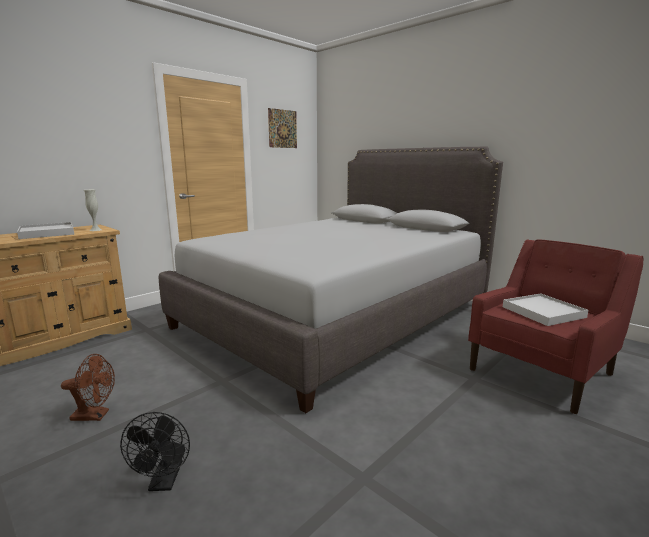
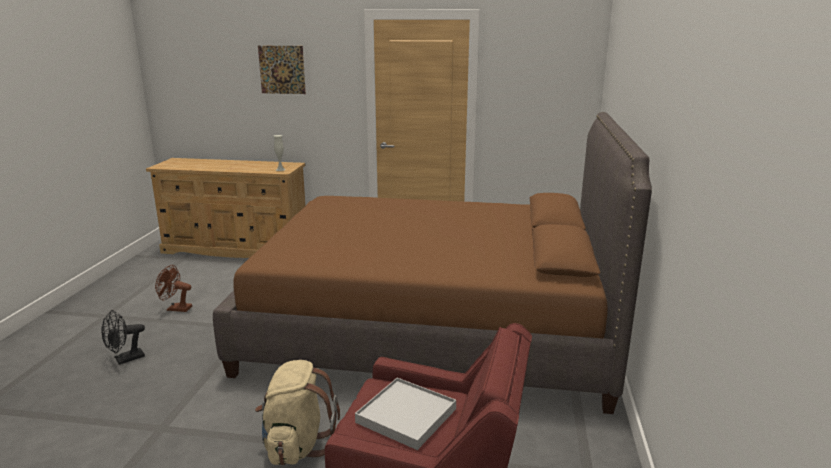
camera: 55 degrees right, 5 degrees up
(47, 233) = (253, 166): white tray -> none
(95, 415) = (176, 308): brown fan -> brown fan turned 135 degrees clockwise
(282, 128) = (534, 68): picture -> picture (282, 69)
(337, 316) = (431, 328): grey bed -> brown bed
(450, 403) = (297, 445): none -> beige backpack

